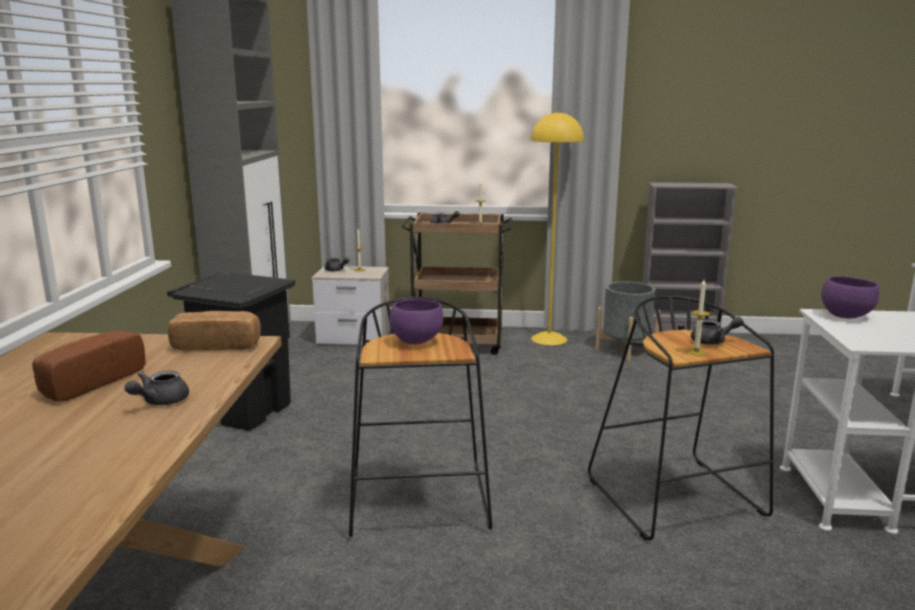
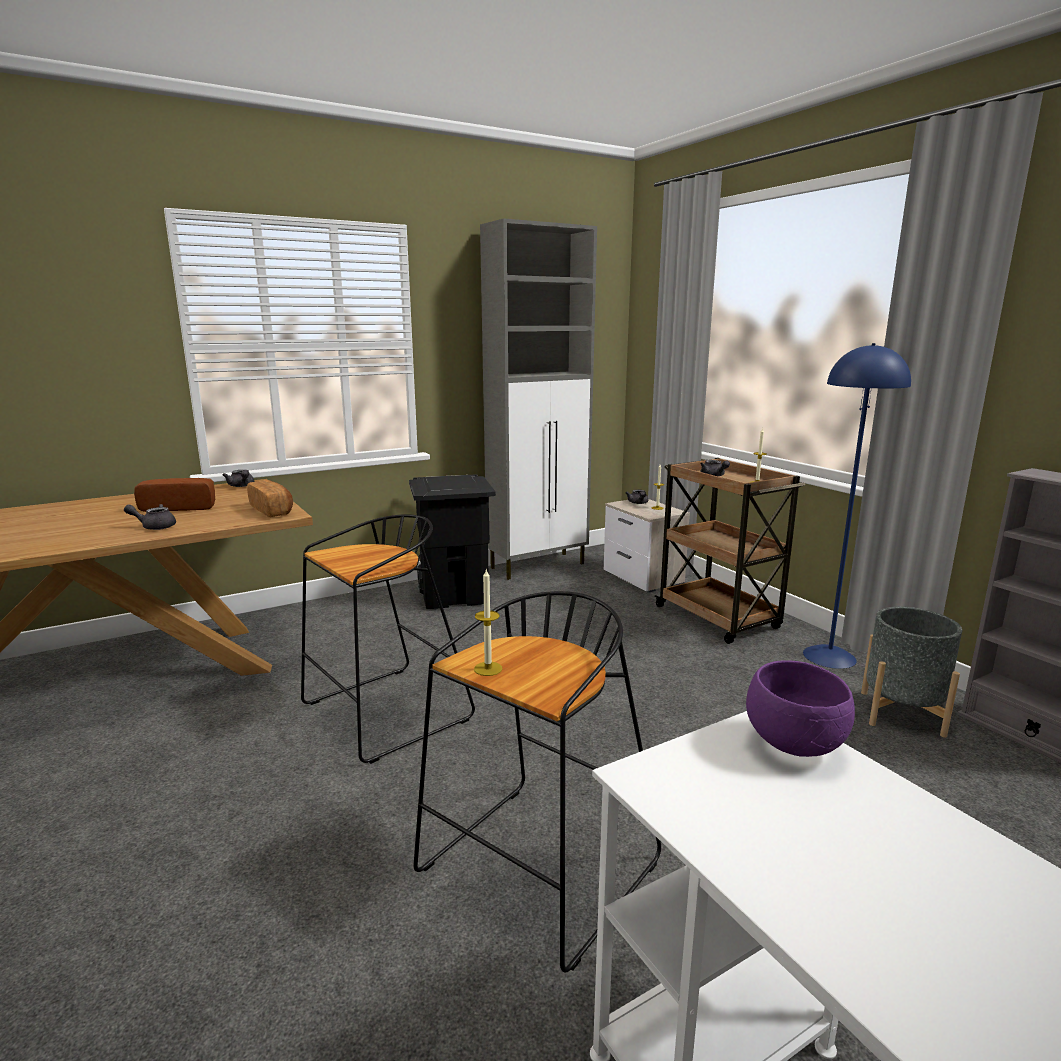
camera: 55 degrees right, 0 degrees up
(416, 341) = (378, 555): purple bowl -> none
(548, 339) = (829, 656): yellow floor lamp -> blue floor lamp
(713, 341) = (548, 672): grey teapot -> grey teapot (242, 486)

